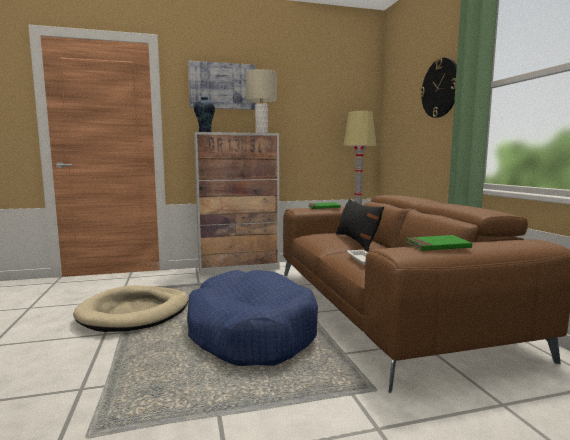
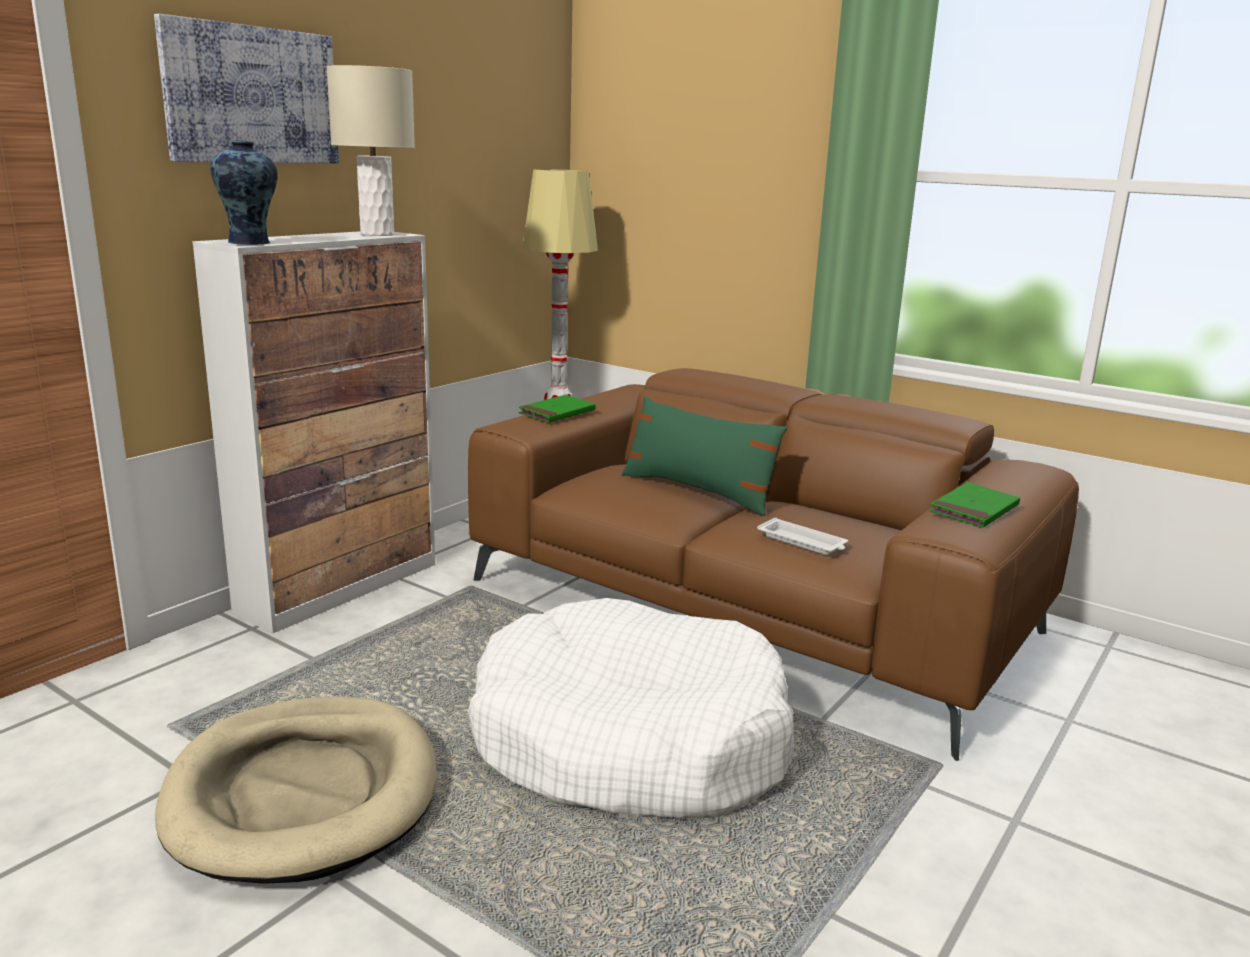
camera: 40 degrees left, 10 degrees up
(250, 333) = (630, 741): blue dog bed -> white dog bed
(357, 241) = (698, 491): black pillow -> green pillow
(440, 88) = (765, 150): wall clock -> none

